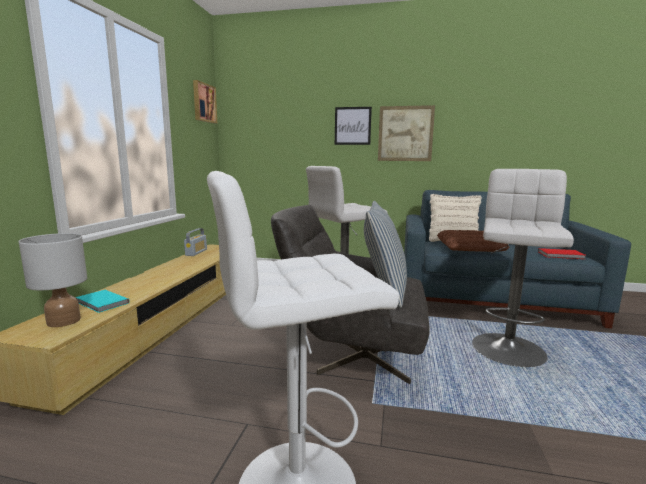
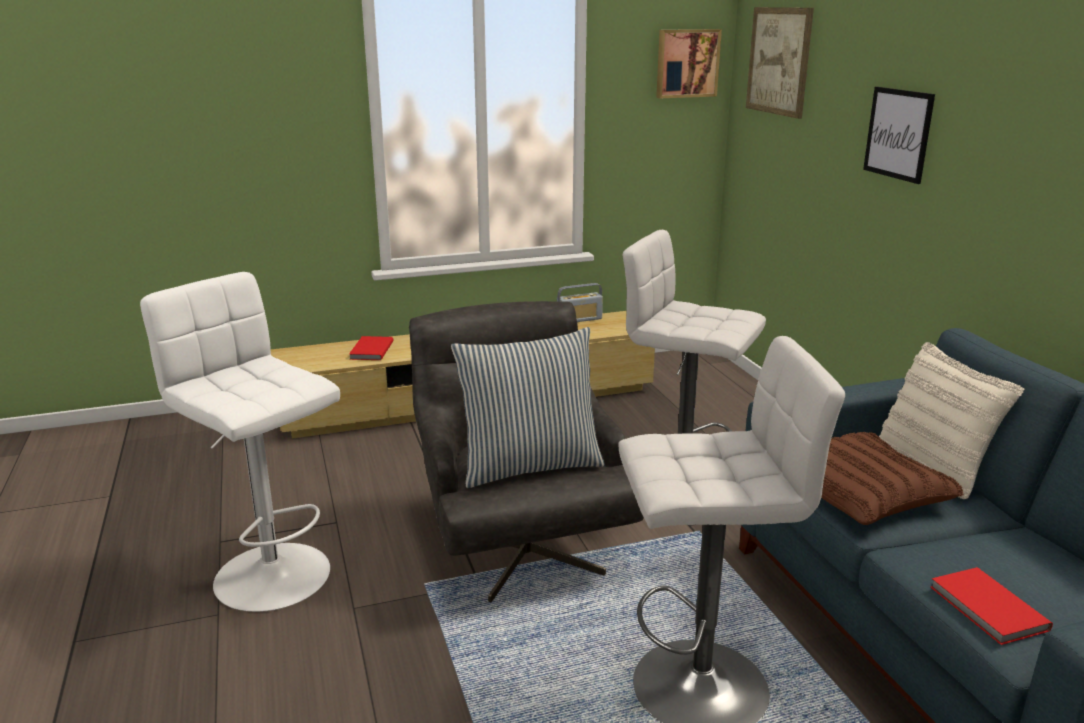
camera: 60 degrees right, 10 degrees up
(64, 321) = (321, 357): grey table lamp -> none
(101, 303) = (370, 350): turquoise book -> red book
(405, 134) = (986, 173): picture -> picture (778, 61)

